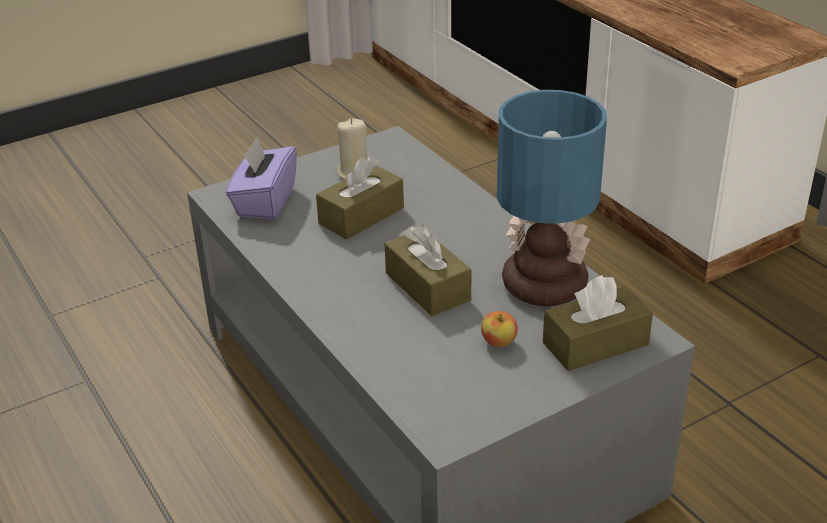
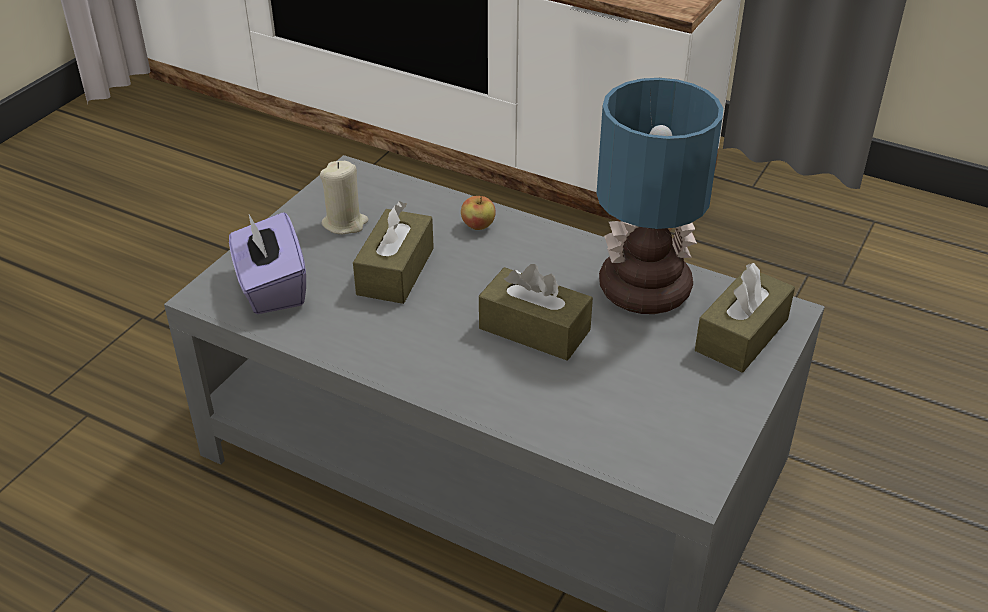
camera: 30 degrees left, 5 degrees up
(499, 342) = (655, 366): apple -> apple (478, 226)

